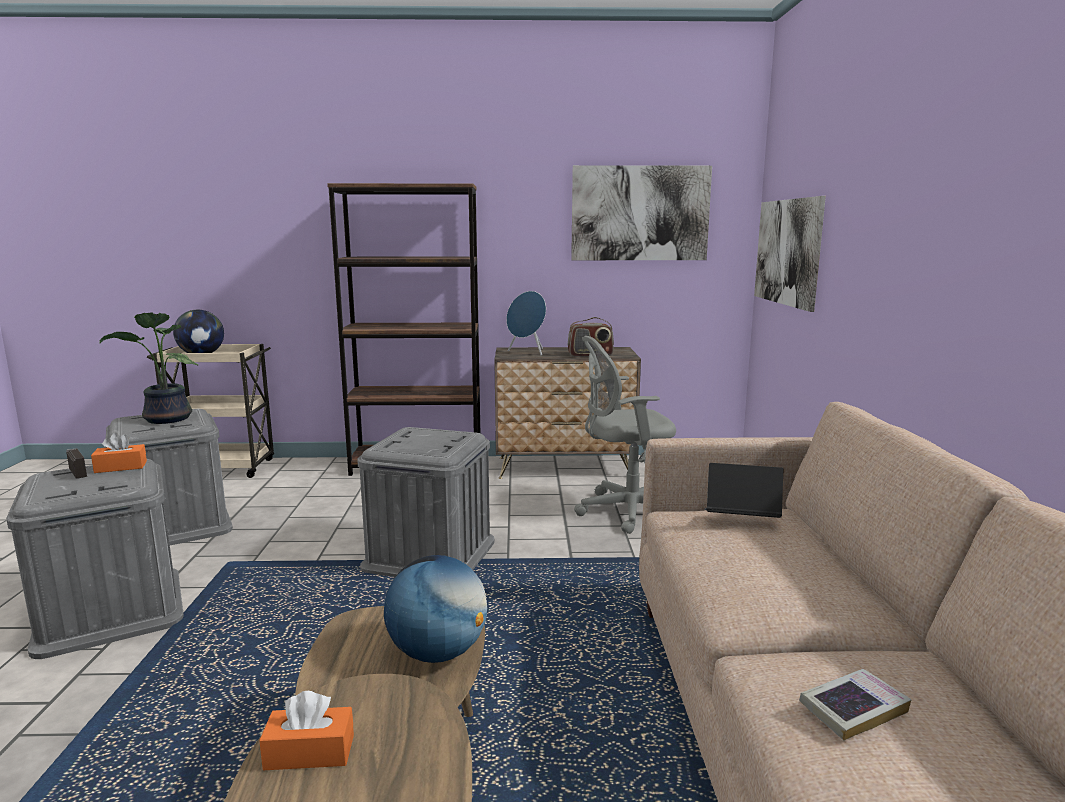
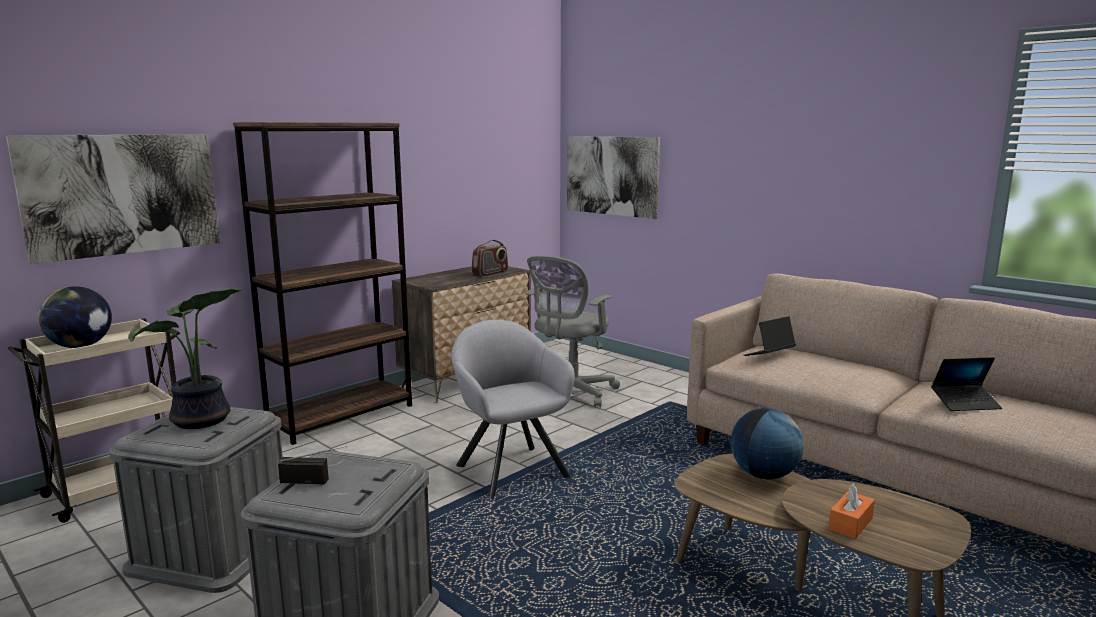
camera: 45 degrees left, 0 degrees up
(121, 467) = (330, 463): orange tissue box -> none
(430, 554) = (510, 468): grey storage box -> grey armchair
(527, 352) = (435, 280): blue speaker -> none
(640, 213) = (489, 146): picture -> picture (123, 194)
(853, 709) = (965, 403): book -> laptop

